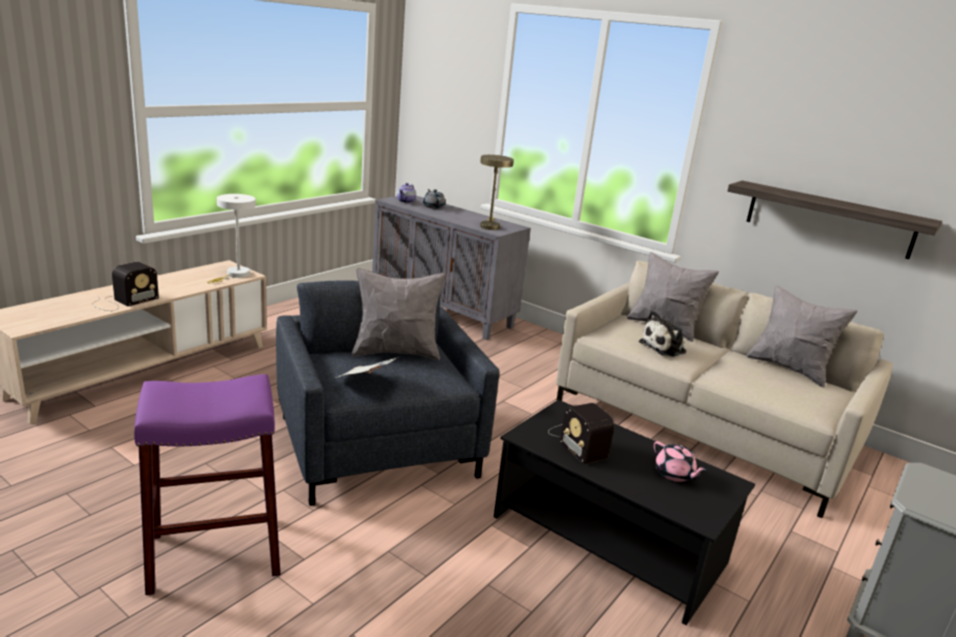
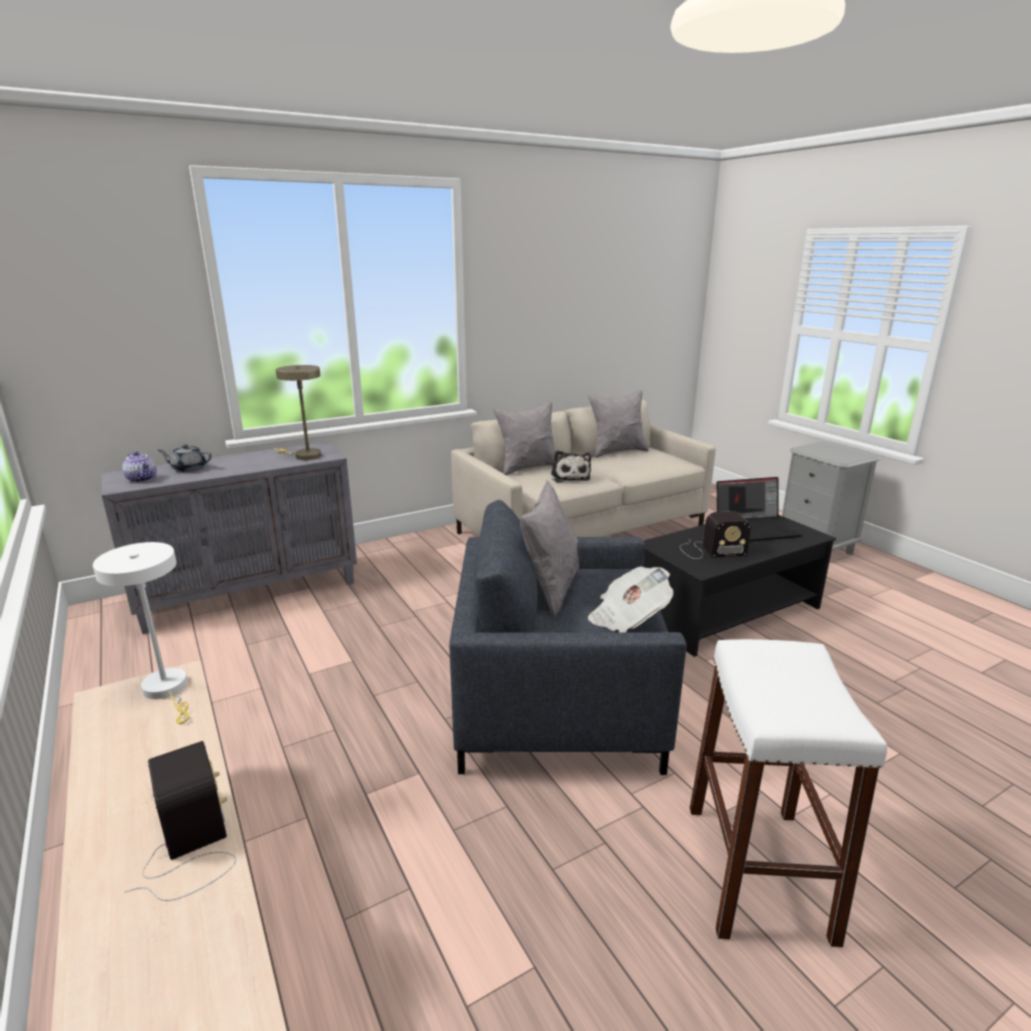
camera: 65 degrees left, 0 degrees up
(215, 554) = (757, 870): purple stool -> white stool
(674, 474) = (756, 528): pink teapot -> laptop
(829, 219) = (571, 336): shelf -> none

